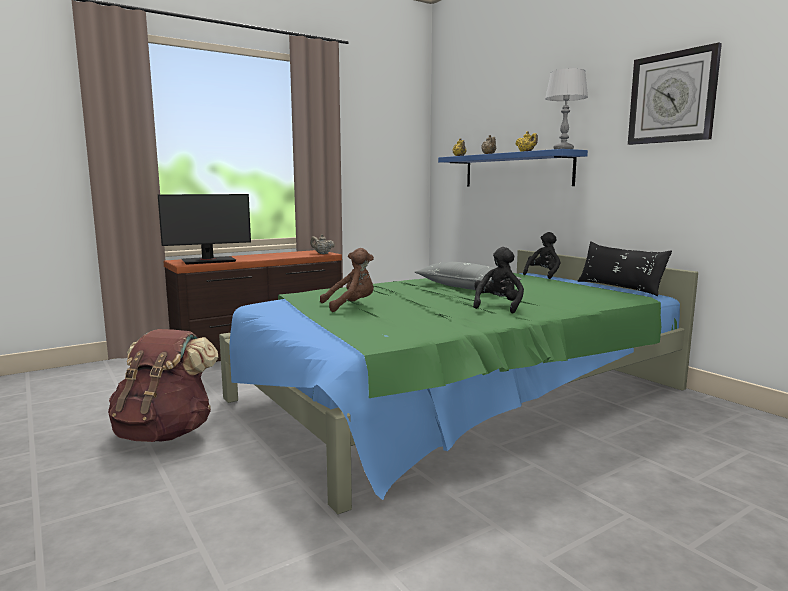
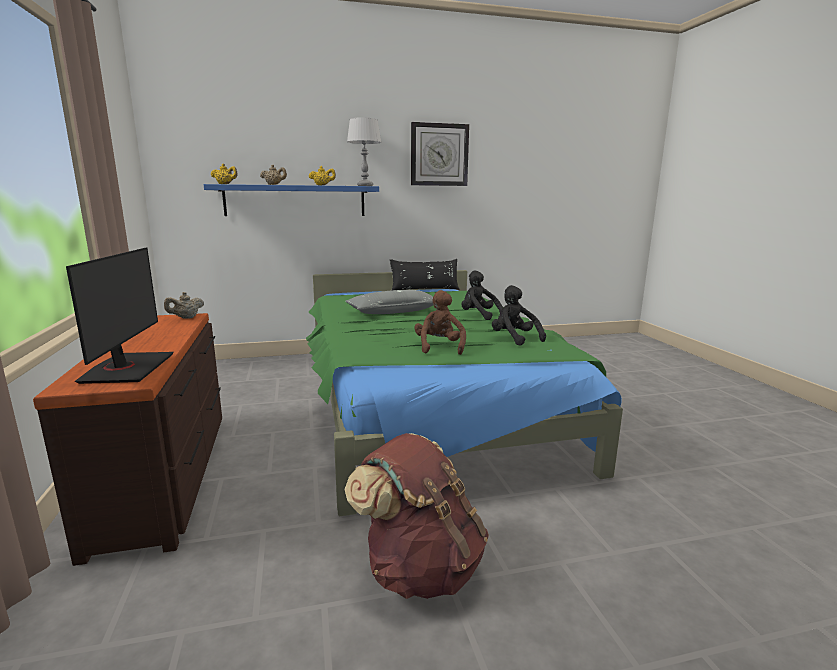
camera: 70 degrees left, 5 degrees up
(543, 275) = (365, 292): black plush toy -> black plush toy (514, 339)

